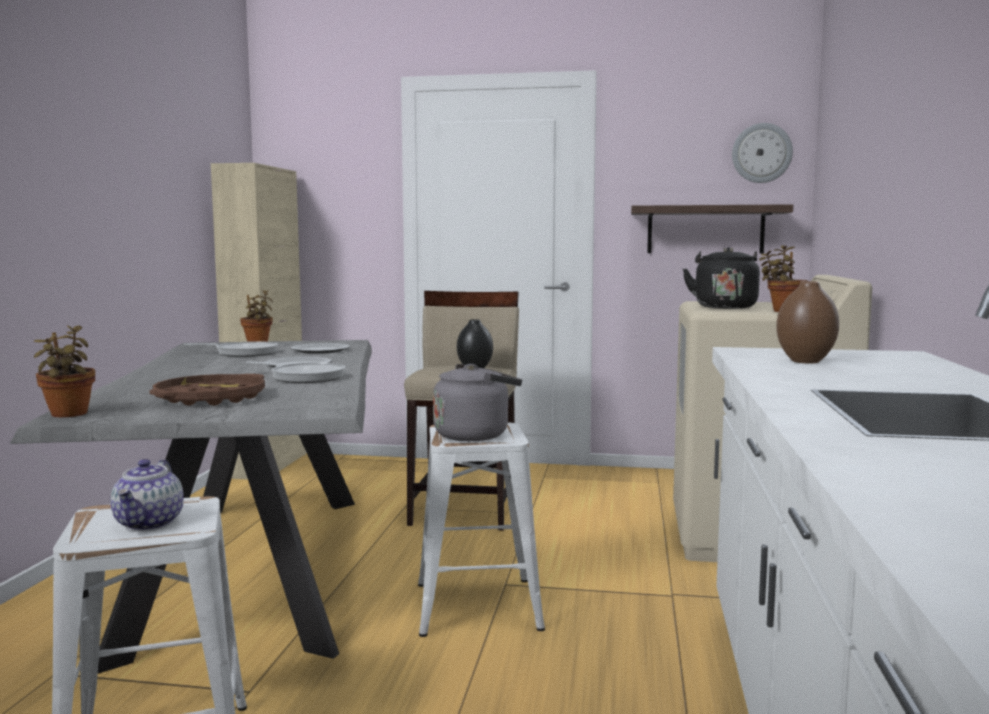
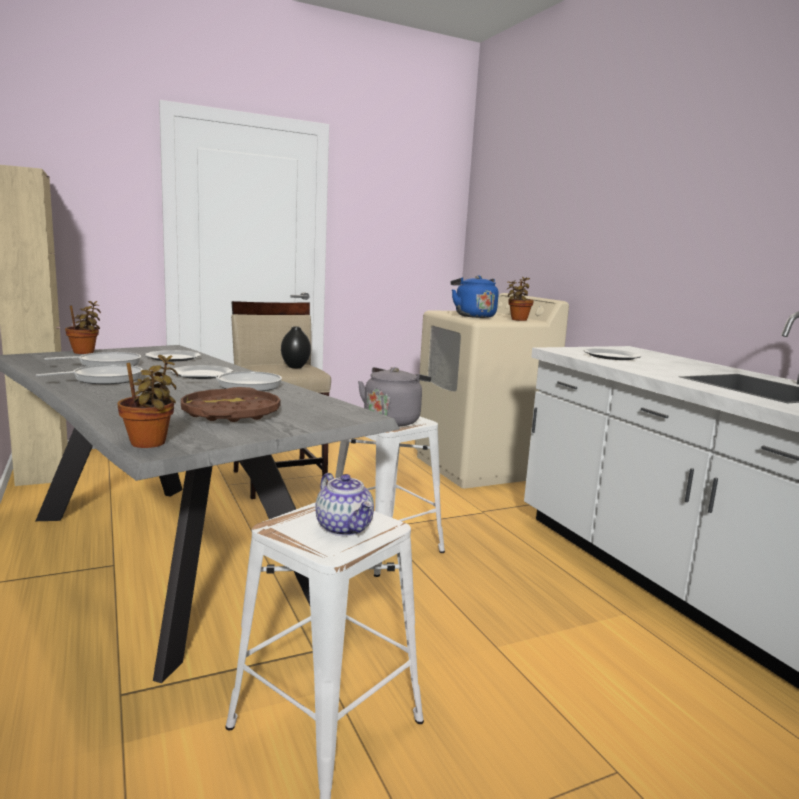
camera: 35 degrees left, 5 degrees up
(201, 364) = (103, 379): none -> frying pan
(705, 230) = (401, 256): shelf -> none
(724, 307) = (473, 316): black kettle -> blue kettle
(761, 153) = (437, 203): wall clock -> none
(806, 361) = (611, 356): brown vase -> plate

